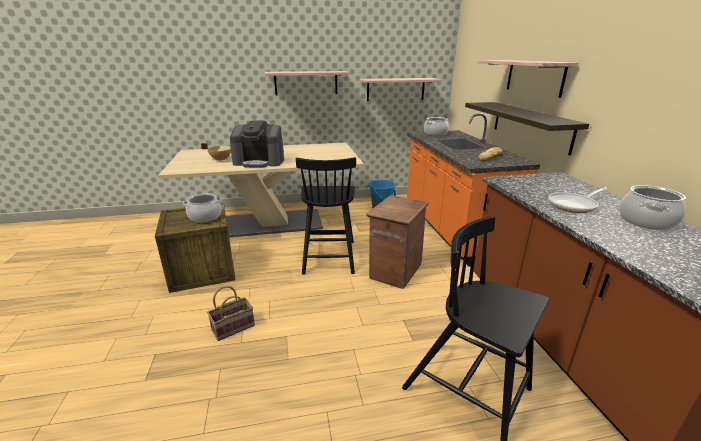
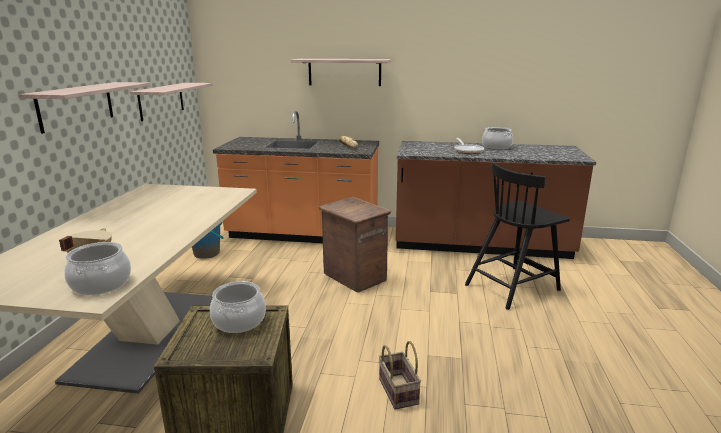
camera: 70 degrees left, 5 degrees down
(259, 162) = (157, 233): coffee machine -> none
(329, 256) = (292, 307): black chair -> none
(435, 134) = (240, 143): cooking pot -> cooking pot (101, 284)
(530, 125) = (352, 113): shelf -> none

